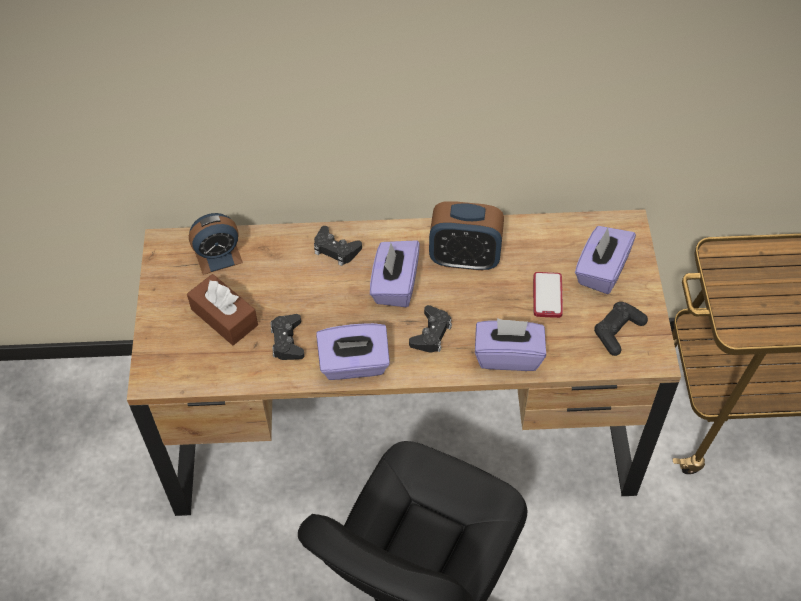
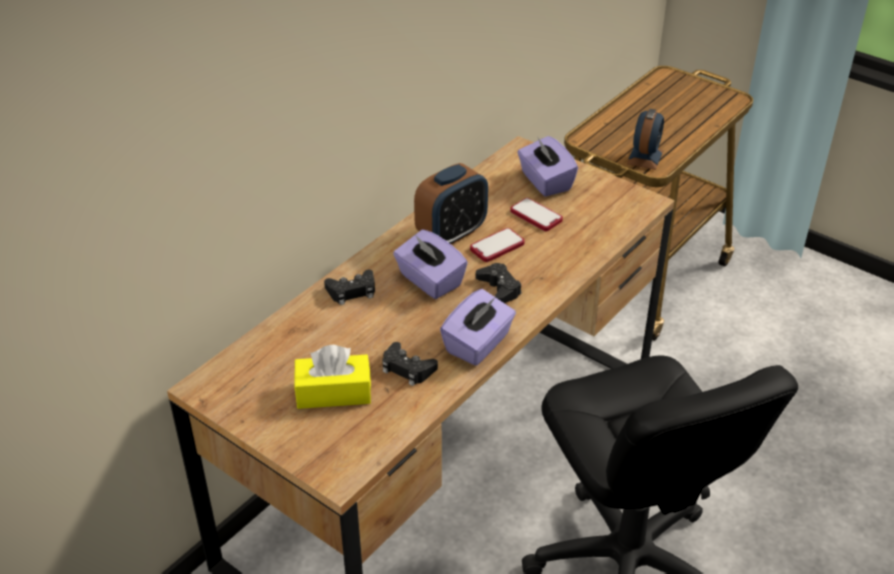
camera: 50 degrees left, 15 degrees down
(218, 256) = (264, 361): alarm clock -> alarm clock (645, 157)
(224, 317) = (333, 392): brown tissue box -> yellow tissue box
(480, 297) = (497, 246): none -> phone
(508, 355) = (566, 263): purple tissue box -> none
(617, 331) = (606, 204): black game controller -> none

